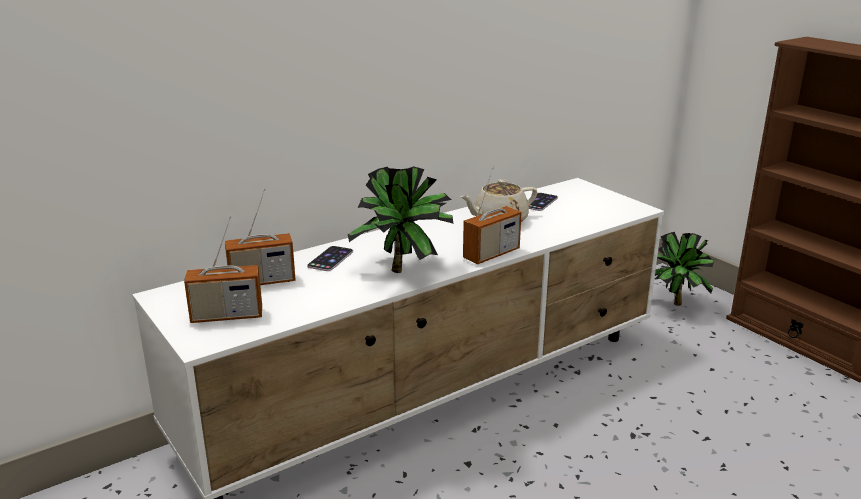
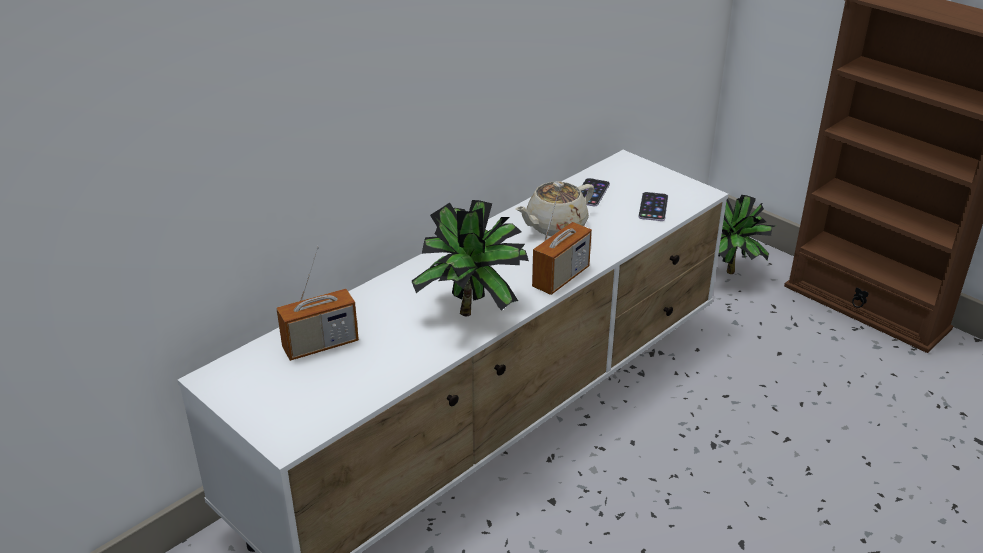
camera: 10 degrees left, 10 degrees up
(227, 316) = (300, 399): radio -> none
(330, 259) = (385, 303): phone -> phone (653, 207)

